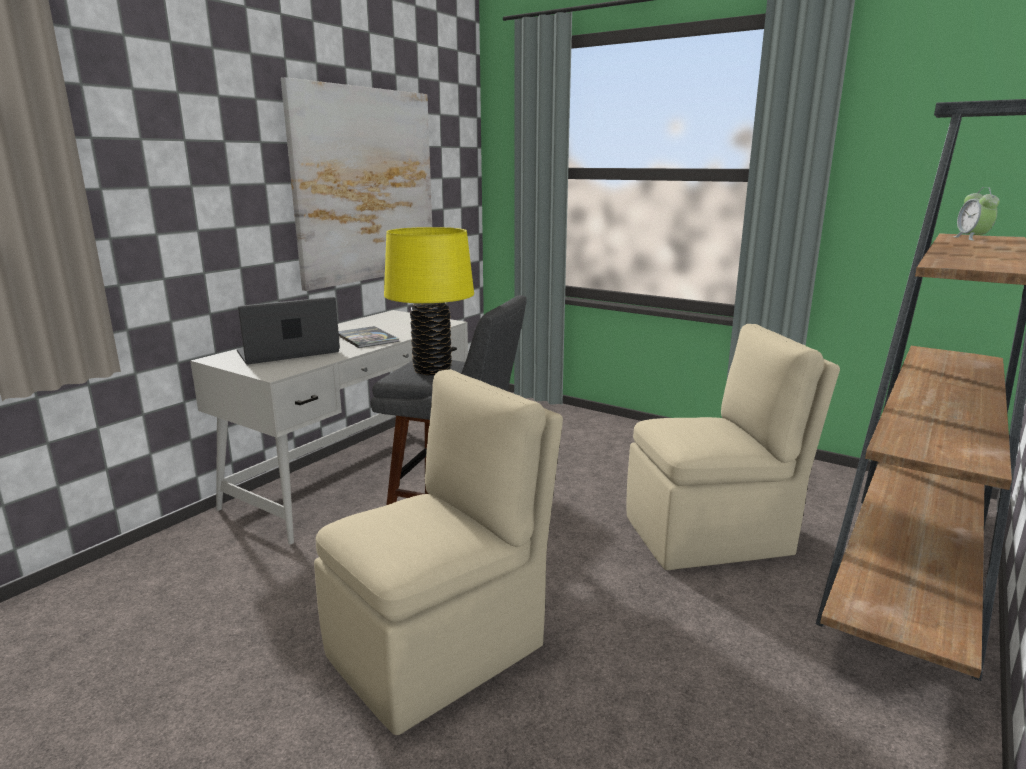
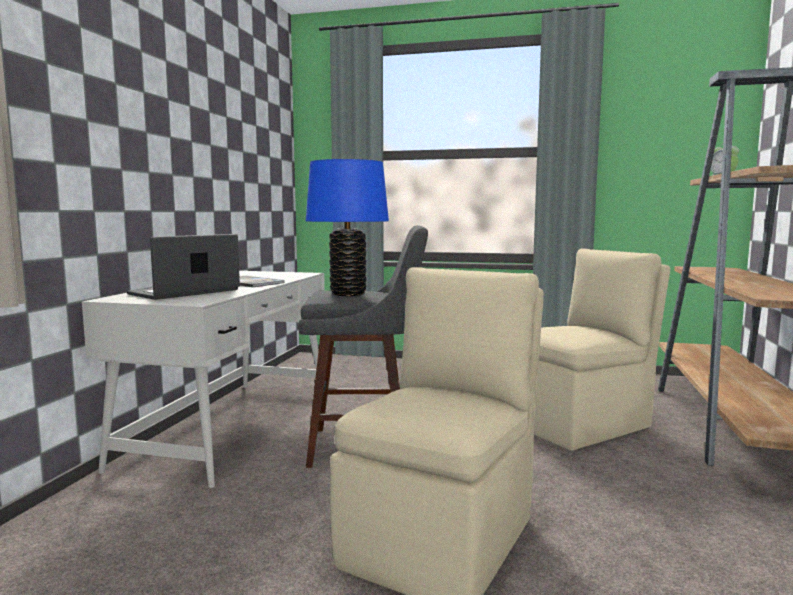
camera: 20 degrees left, 10 degrees down
(365, 186) = (220, 151): picture -> none
(432, 370) = (348, 294): yellow table lamp -> blue table lamp

